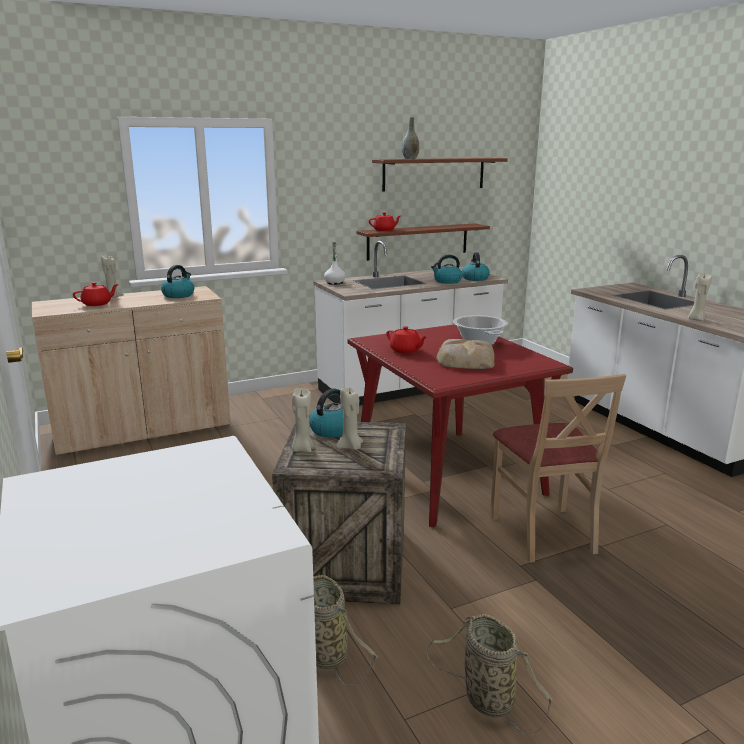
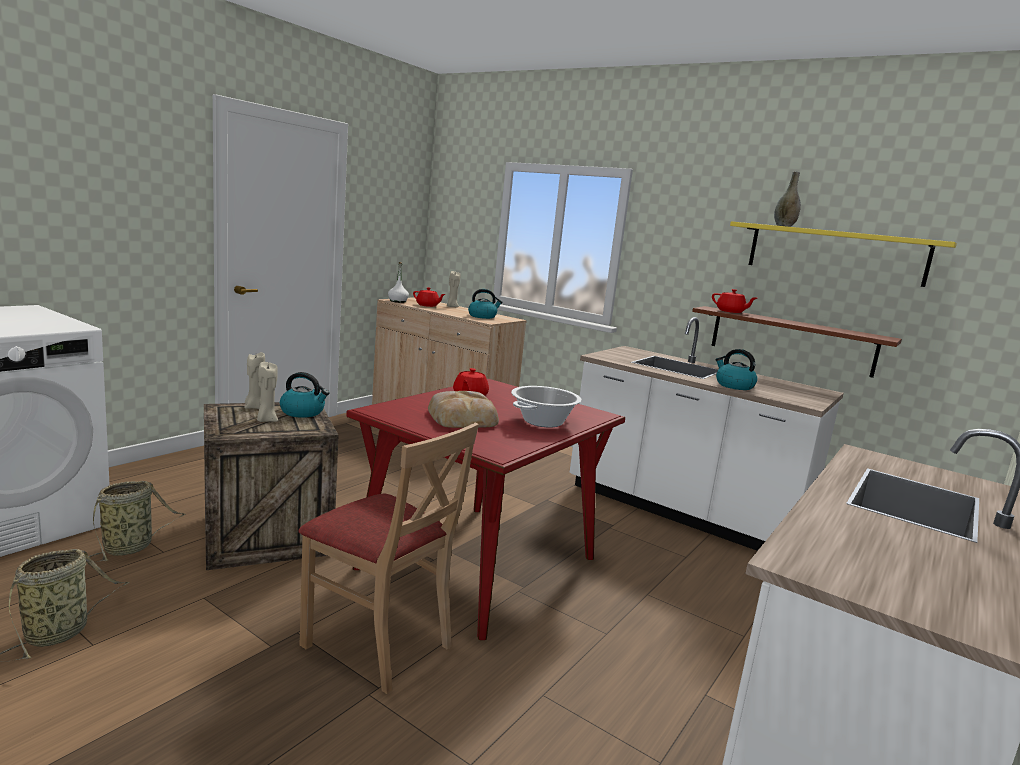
camera: 60 degrees right, 5 degrees down
(335, 283) = (629, 351): white bottle -> white bottle (398, 301)
(434, 174) = (835, 253): brown shelf -> yellow shelf
(475, 278) = (782, 396): kettle -> none
(543, 533) = (379, 643): beige chair -> beige chair turned 105 degrees counterclockwise
(696, 319) = (813, 525): beige candle -> none

